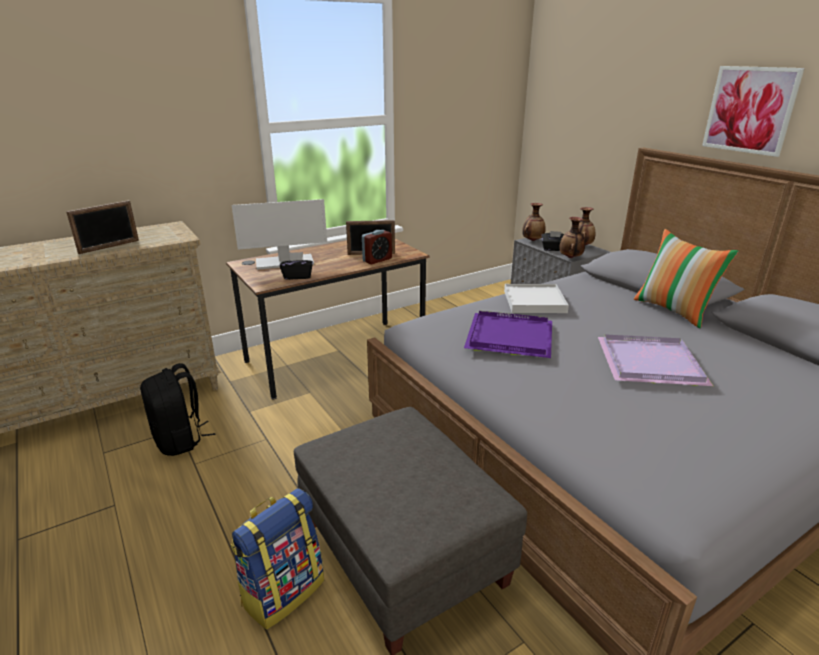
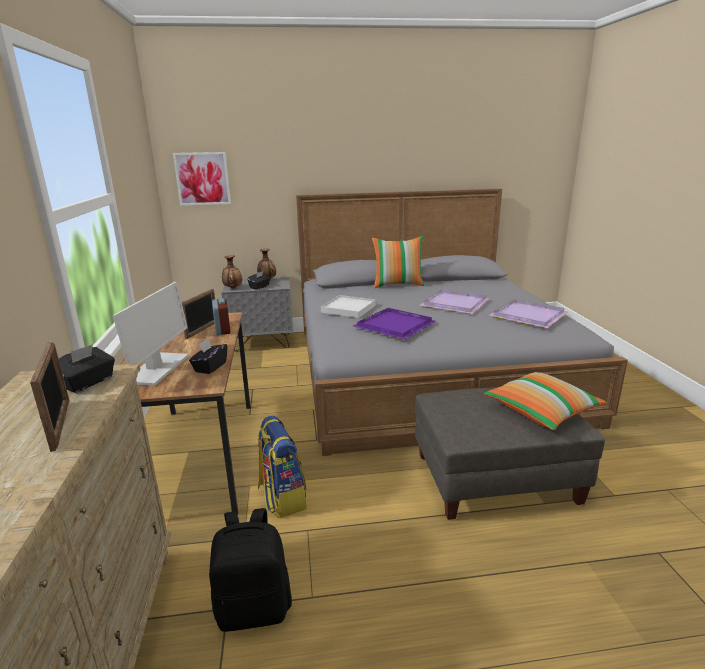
camera: 65 degrees left, 5 degrees down
(165, 237) = (87, 382): none -> black tissue box
(283, 591) = (518, 549): backpack -> backpack (282, 497)
(419, 508) = (541, 411): none -> pillow
(570, 258) = (283, 287): vase -> none
(683, 434) = (526, 316): none -> purple tray
(750, 110) = (363, 160): picture -> picture (202, 179)

